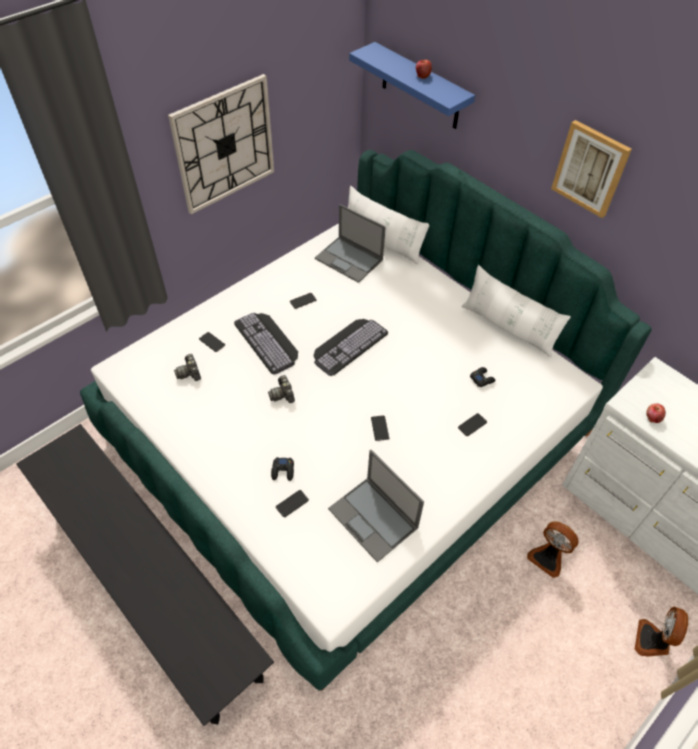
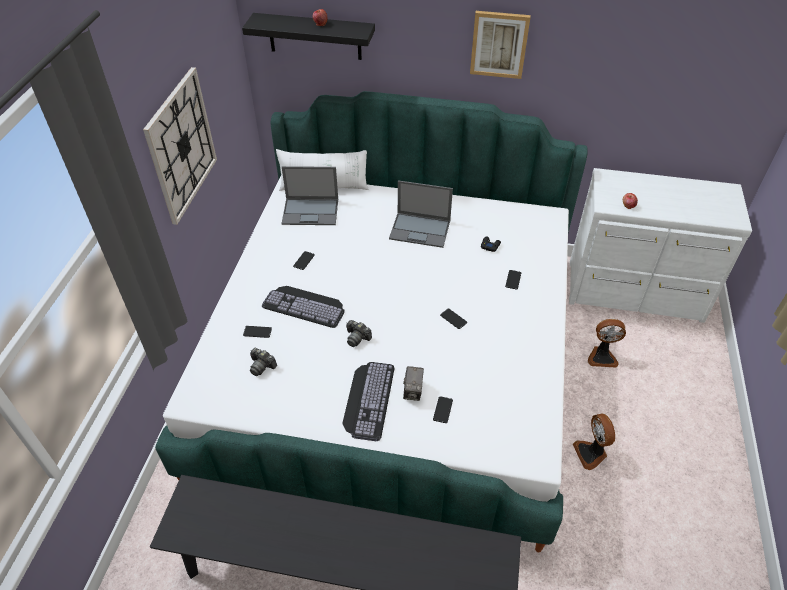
camera: 35 degrees left, 5 degrees down
(283, 471) = (413, 391): black game controller -> camera
(348, 344) = (371, 273): keyboard -> keyboard (367, 399)
(374, 519) = (510, 382): laptop -> laptop (420, 230)
(420, 87) = (315, 36): blue shelf -> black shelf
(508, 327) = (474, 202): white pillow -> none
(652, 641) = (703, 367): fan -> fan (591, 453)

